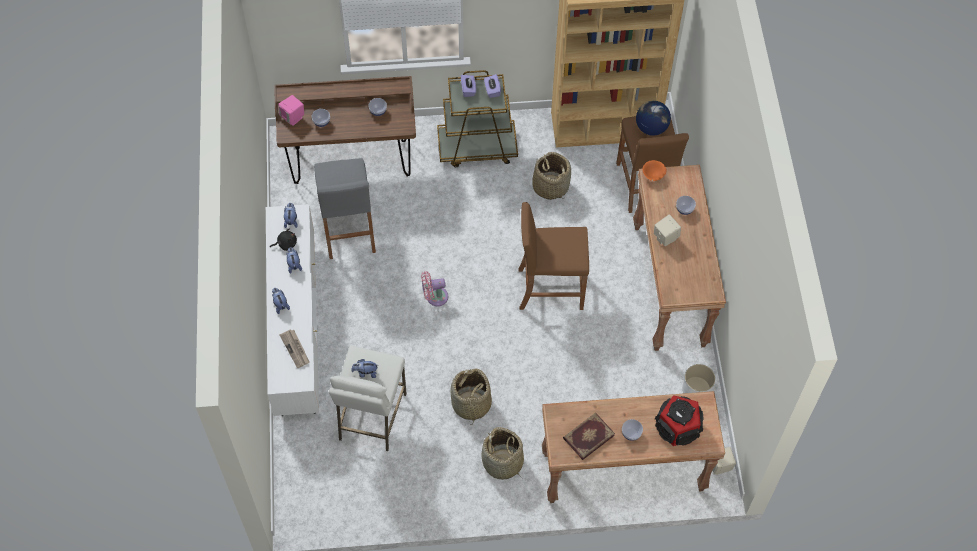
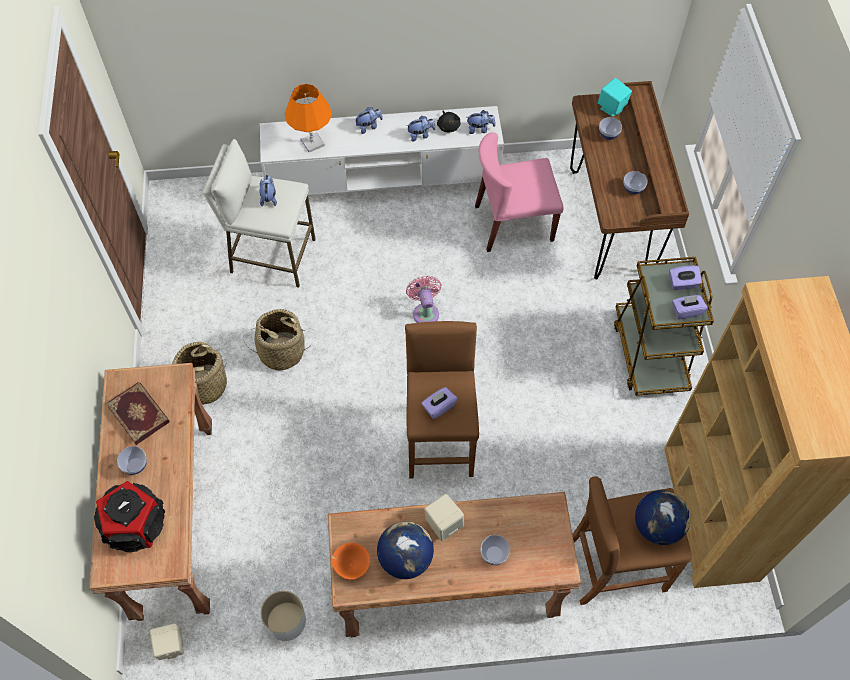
camera: 90 degrees right, 0 degrees up
(293, 117) = (612, 108): pink speaker -> turquoise speaker
(295, 349) = (312, 143): newspaper -> orange table lamp
(348, 230) = (513, 223): grey stool -> pink chair
(550, 186) = (599, 440): basket -> none
(567, 248) = (438, 407): none -> purple tissue box
(653, 175) = (553, 511): orange bowl -> orange bowl (351, 564)
(690, 259) = (405, 558): none -> globe

